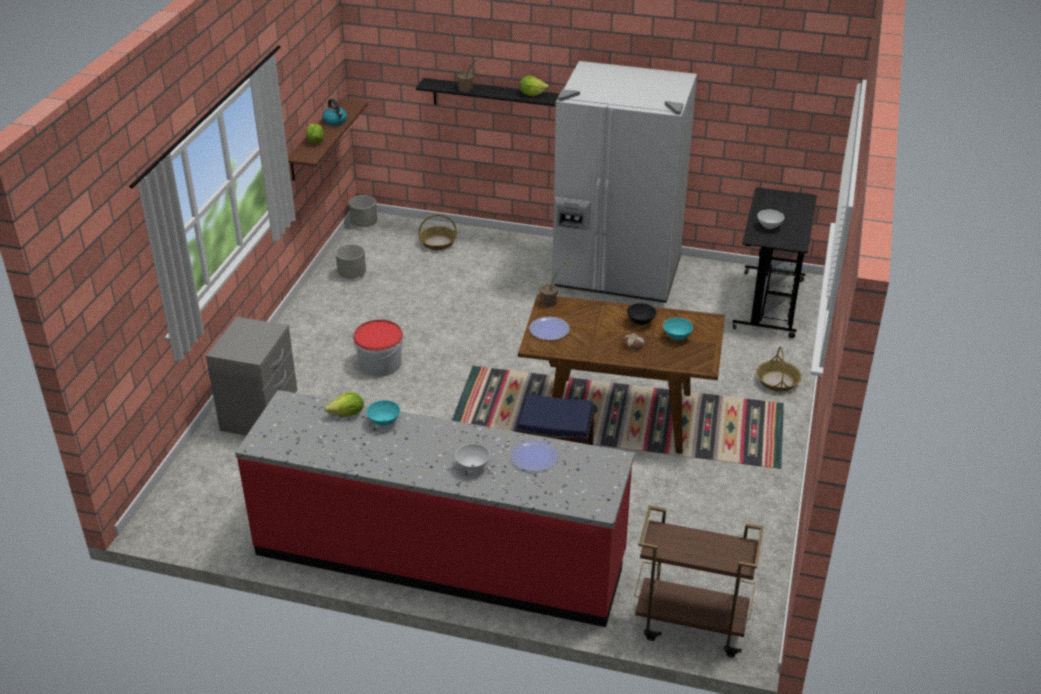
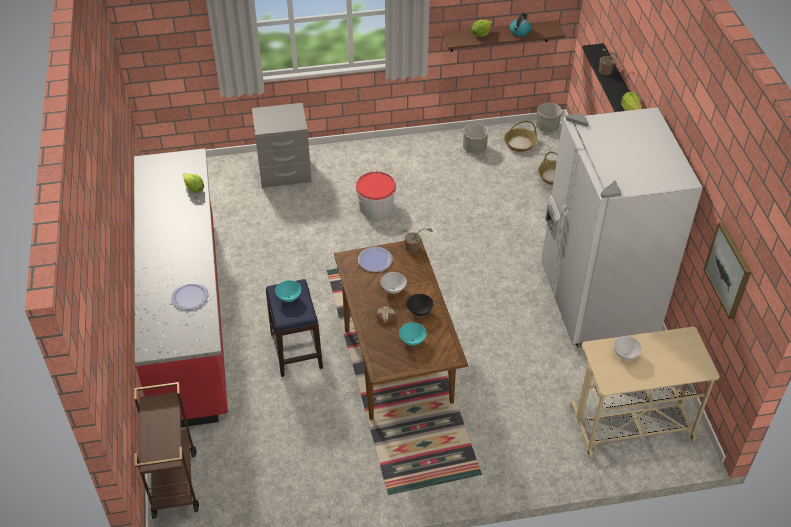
camera: 65 degrees right, 10 degrees up
(384, 422) = (193, 209): turquoise bowl -> turquoise bowl (288, 298)
(473, 467) = (165, 269): white bowl -> white bowl (393, 289)
(766, 113) = (728, 270): none -> picture
(768, 304) = (631, 424): black desk -> beige desk
(777, 381) = (512, 462): basket -> basket (519, 144)

